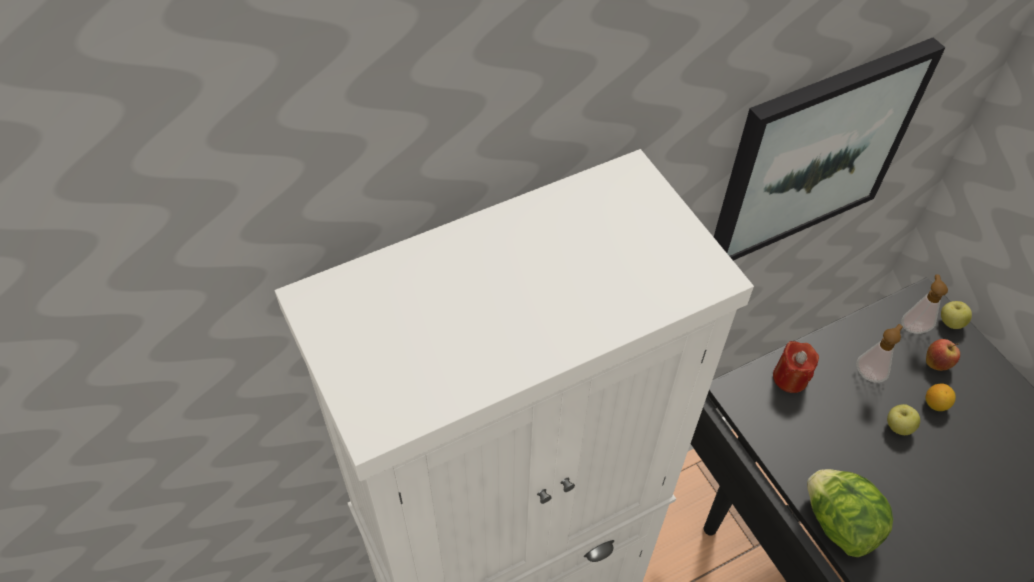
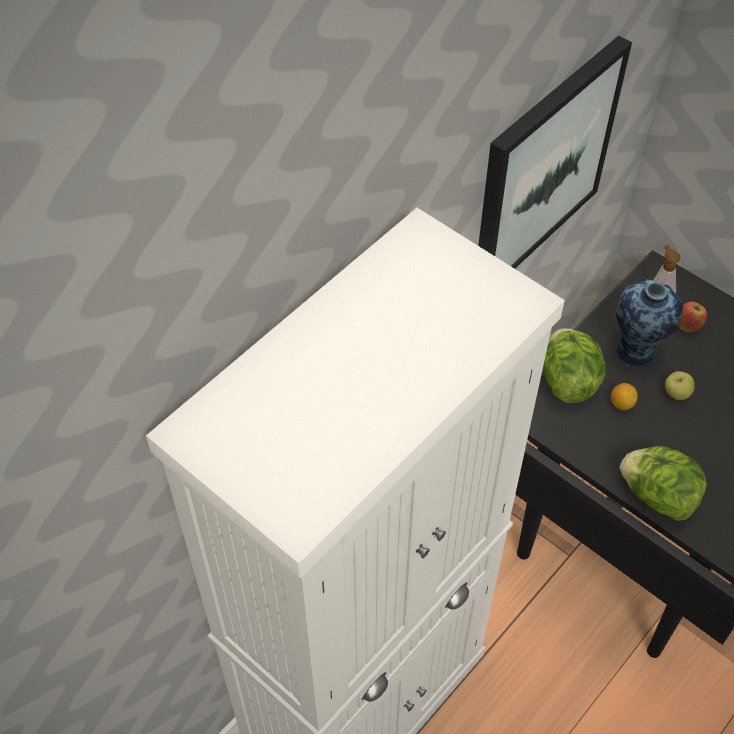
camera: 20 degrees left, 0 degrees up
(790, 378) = (567, 380): red candle -> lettuce
(870, 373) = (635, 353): soap dispenser -> vase
(935, 404) = (700, 363): lemon -> lemon (621, 404)
(950, 322) = (686, 285): apple -> none

